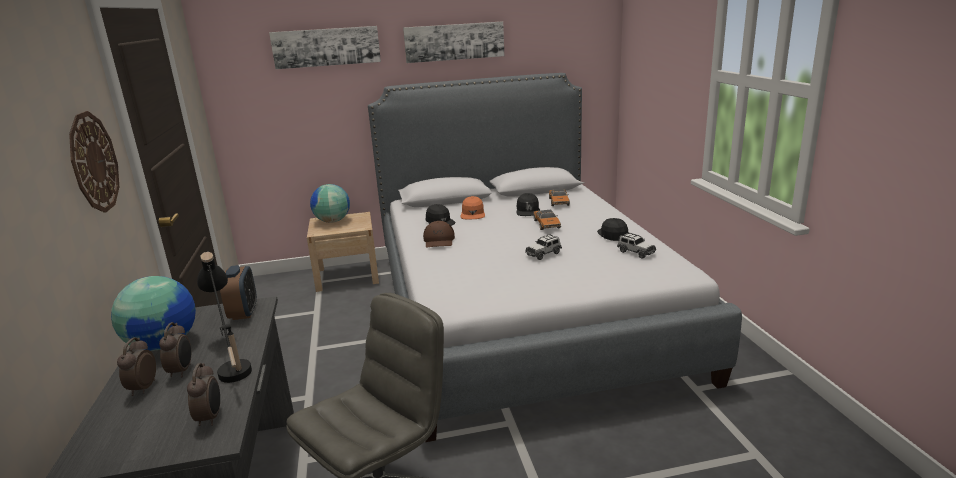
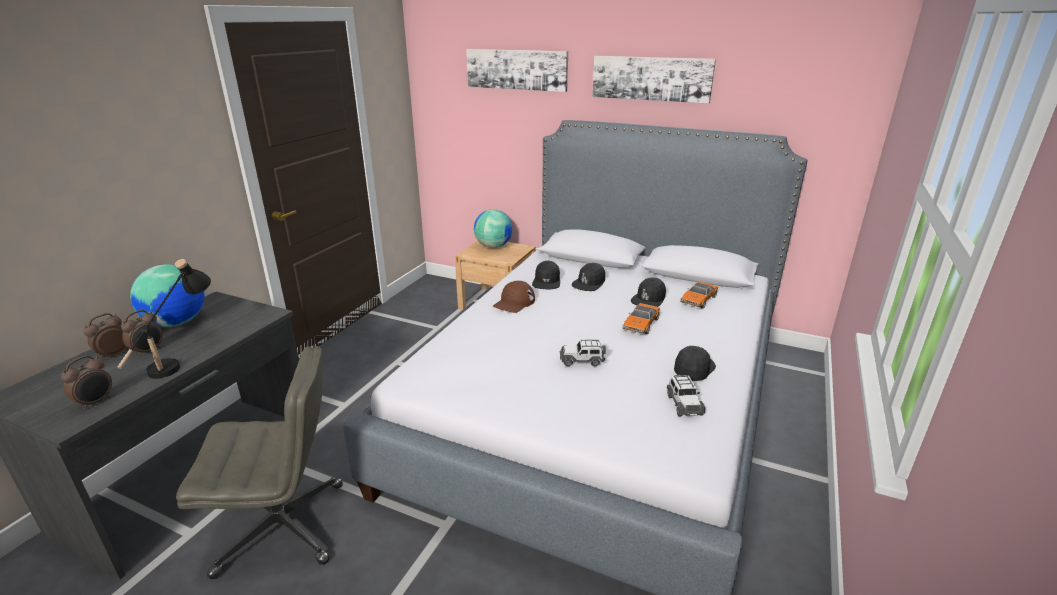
camera: 35 degrees right, 5 degrees up
(93, 162) = (166, 159): wall clock -> none
(243, 313) = (252, 317): alarm clock -> none
(472, 214) = (589, 283): orange cap -> black cap

